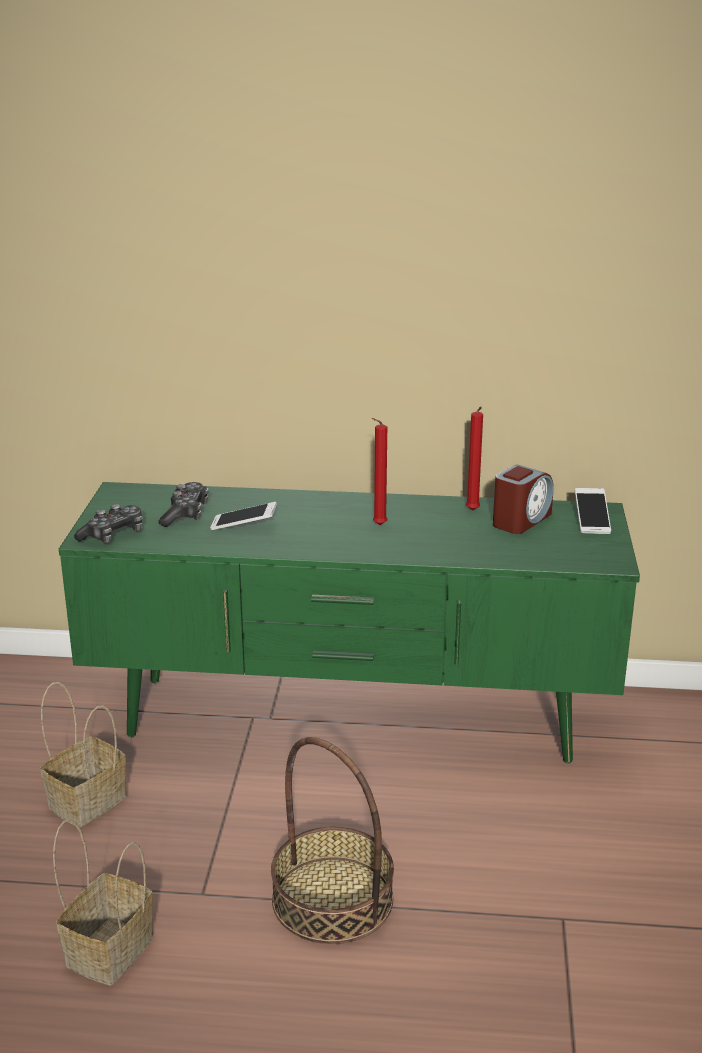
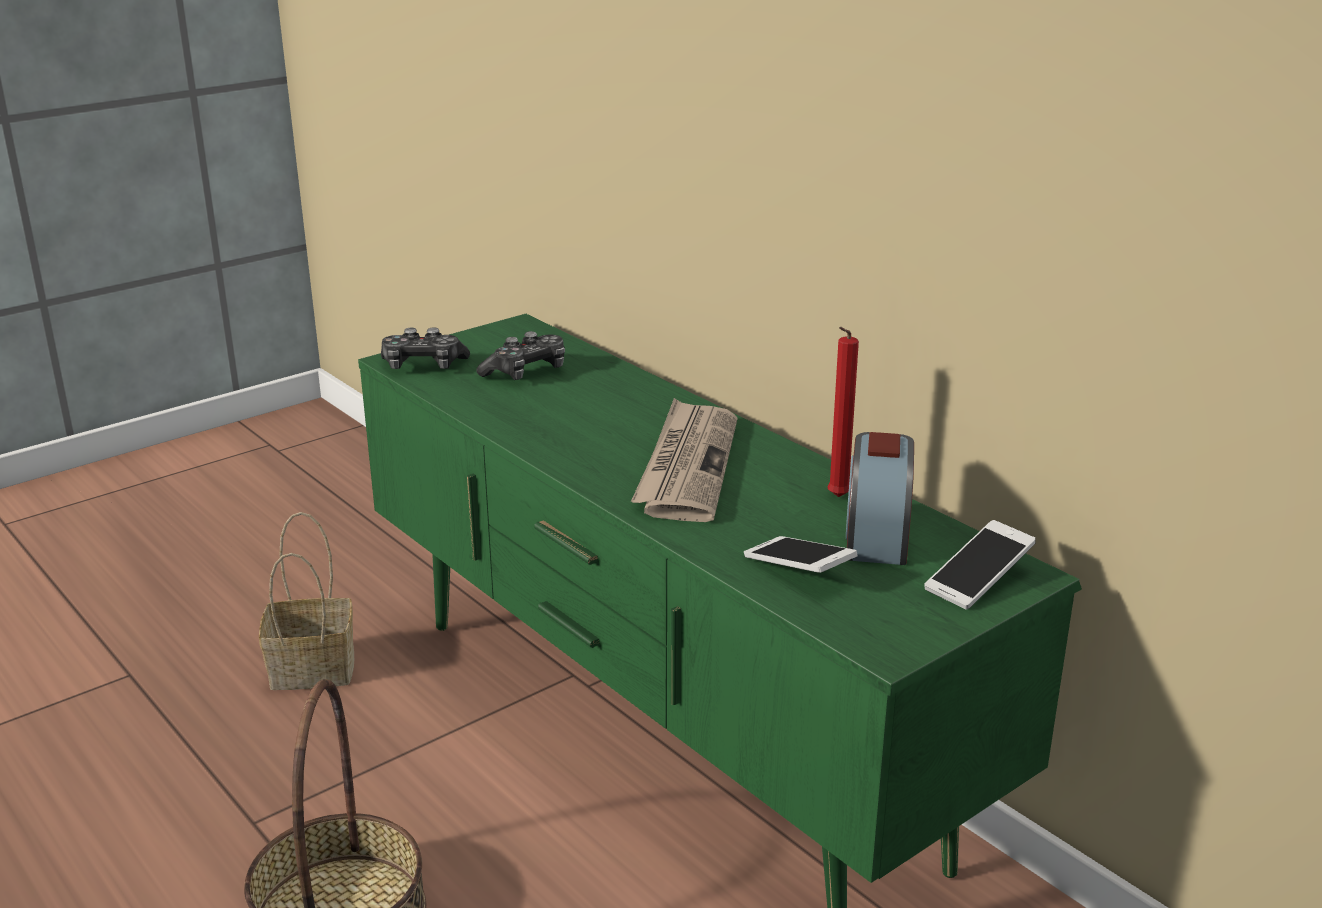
camera: 45 degrees right, 0 degrees up
(110, 948) = (115, 818): basket -> none
(244, 525) = (553, 406): phone -> phone (798, 569)
(378, 526) = (687, 465): red candle -> newspaper
(521, 520) = (876, 536): alarm clock -> alarm clock turned 105 degrees clockwise

